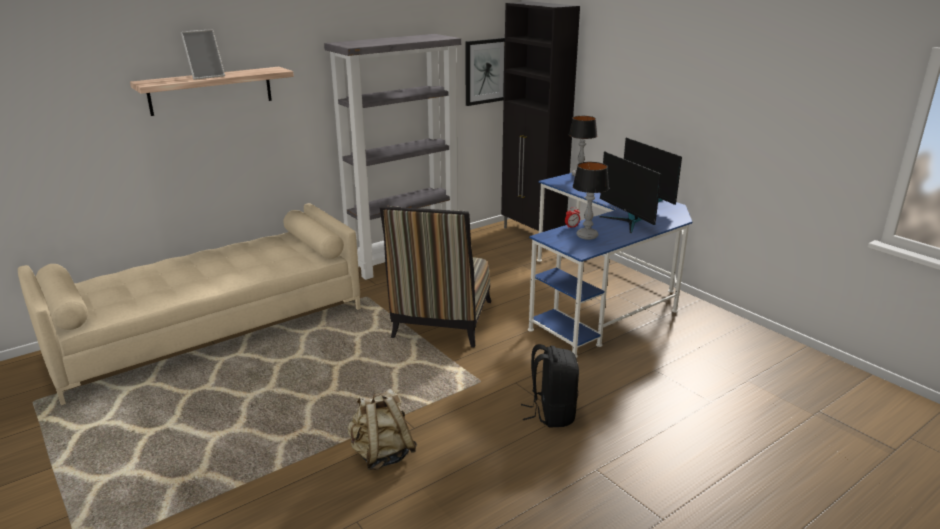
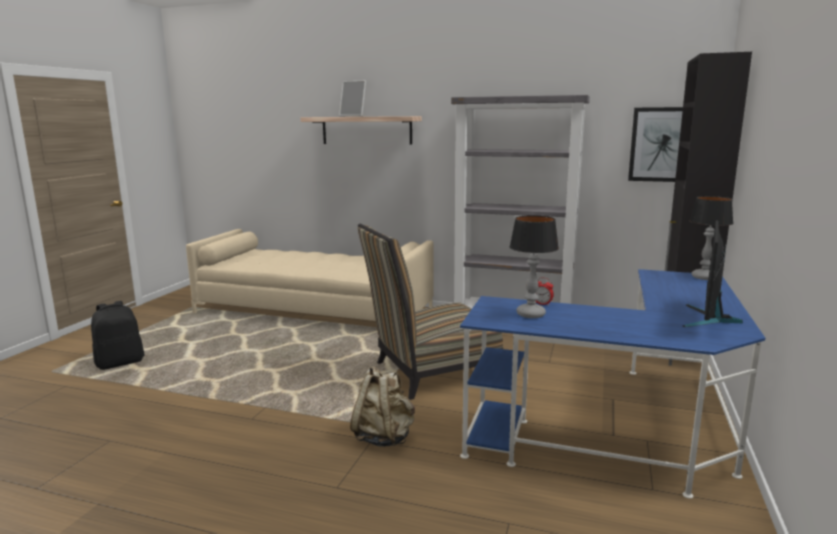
camera: 55 degrees right, 10 degrees down
(382, 454) = (203, 419): beige backpack -> beige backpack (384, 437)
(551, 413) = (335, 478): black backpack -> black backpack (120, 363)
(627, 222) = (616, 321): monitor -> none

